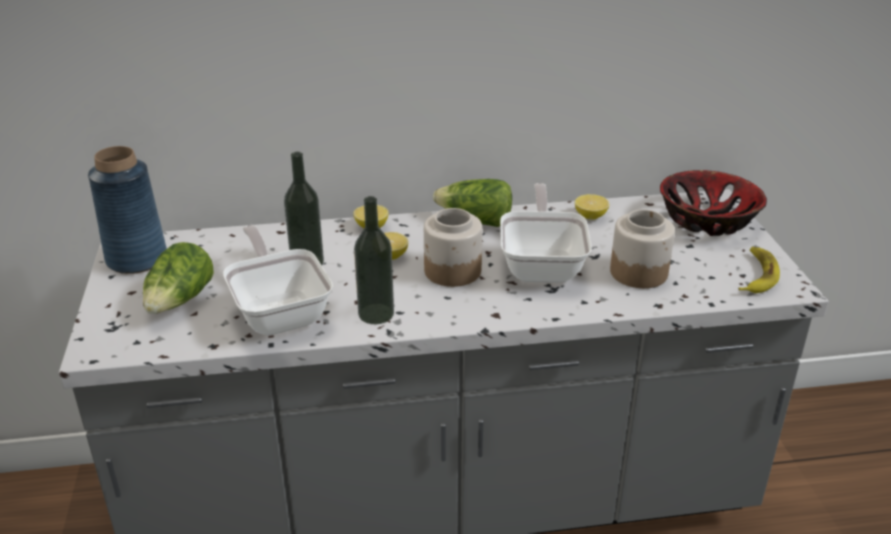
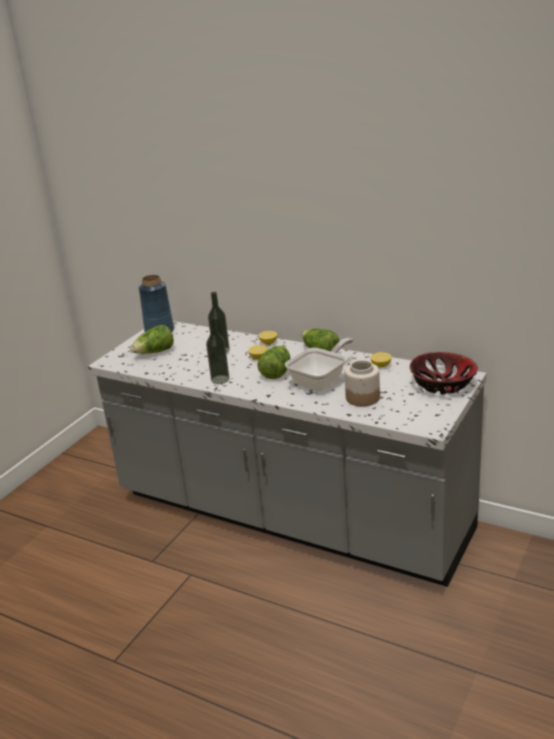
camera: 40 degrees right, 5 degrees down
(279, 311) = (185, 367): frying pan -> none
(452, 271) = (276, 372): jar -> lettuce
(757, 275) = (423, 417): banana -> none

